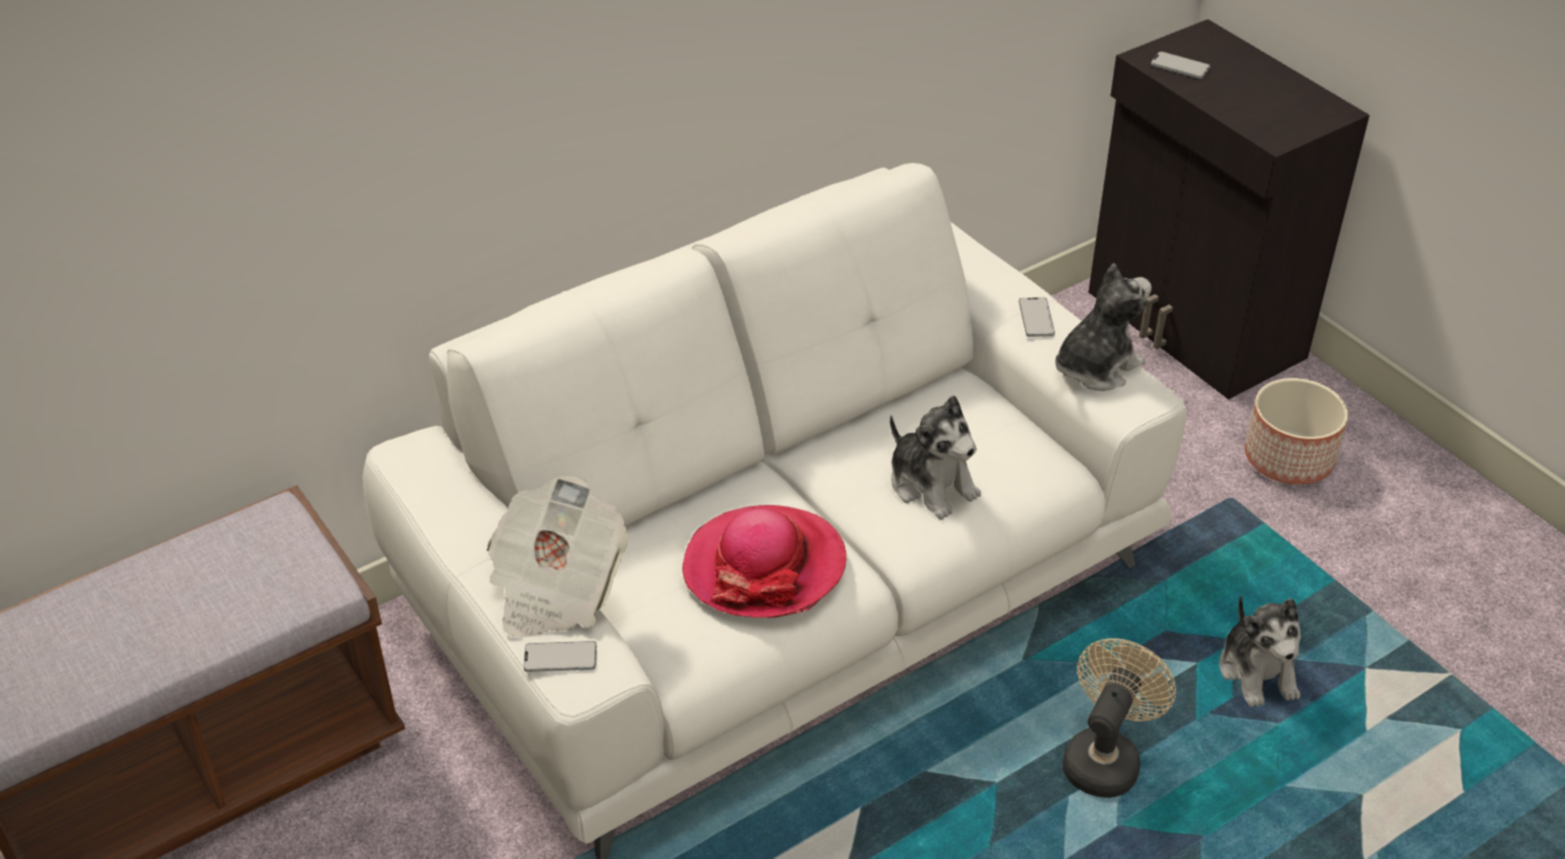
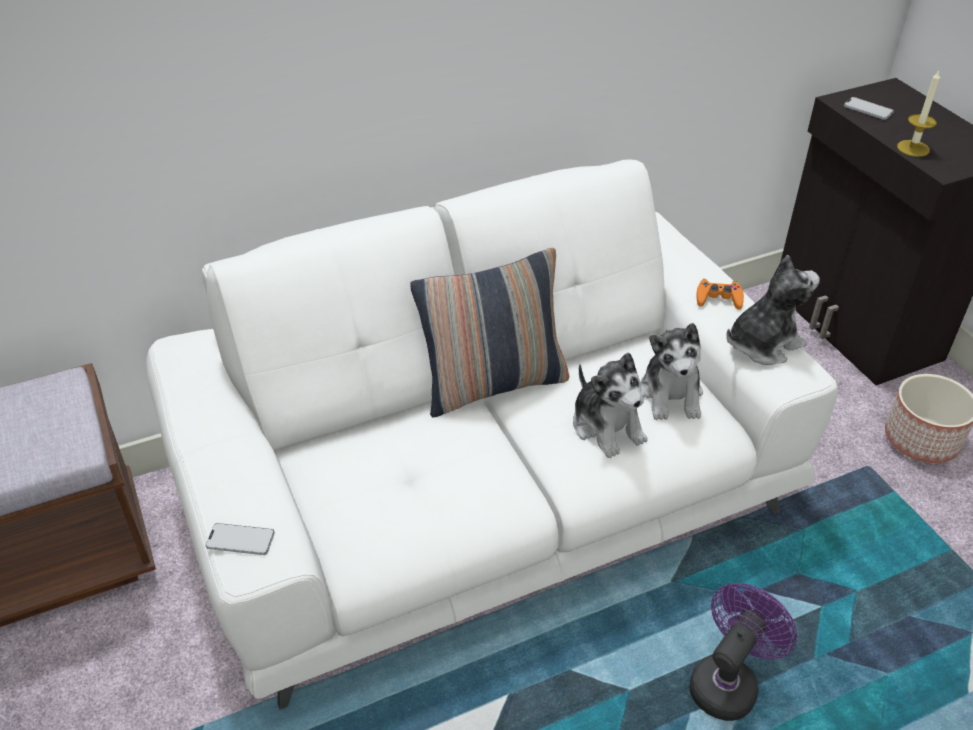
camera: 10 degrees right, 0 degrees up
(555, 587) = (258, 476): newspaper -> none
(764, 566) = (449, 479): hat -> none
(787, 452) = (493, 385): none -> pillow
(1036, 318) = (718, 298): phone -> orange game controller
(1105, 757) = (728, 681): beige fan -> purple fan
(1237, 113) = (913, 148): none -> candle
(1258, 671) = (874, 622): plush toy -> plush toy (671, 394)

